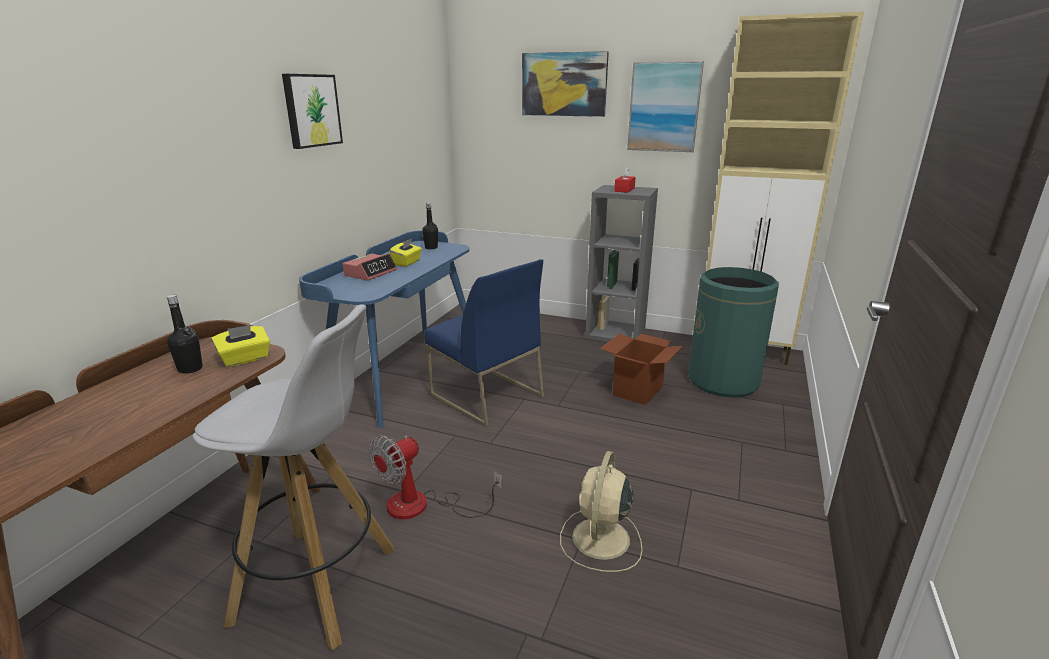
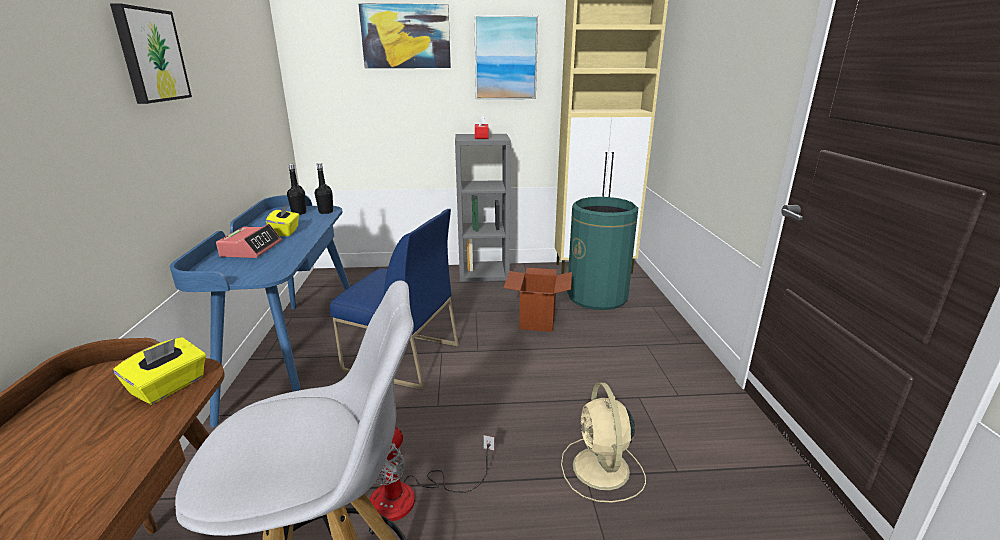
camera: 25 degrees left, 0 degrees up
(190, 369) = (88, 422): black bottle -> black bottle (326, 212)

